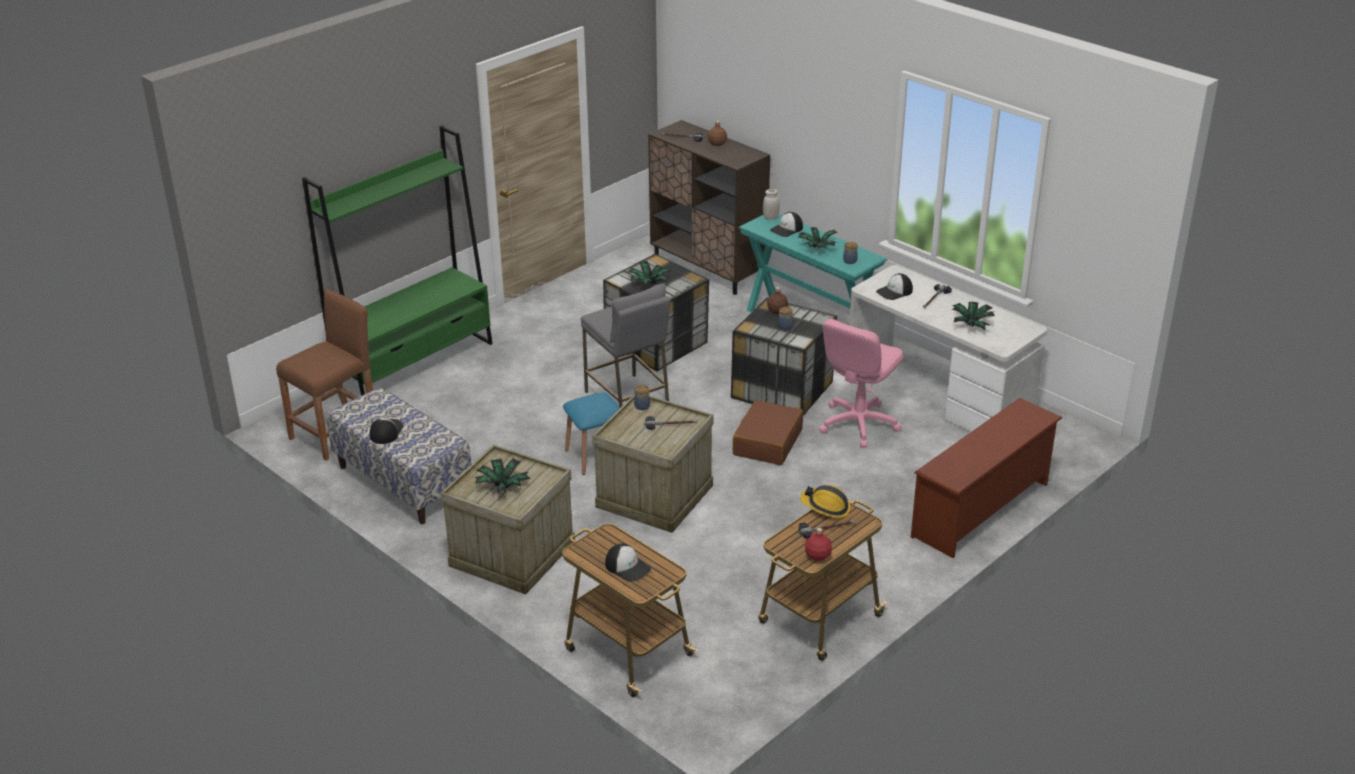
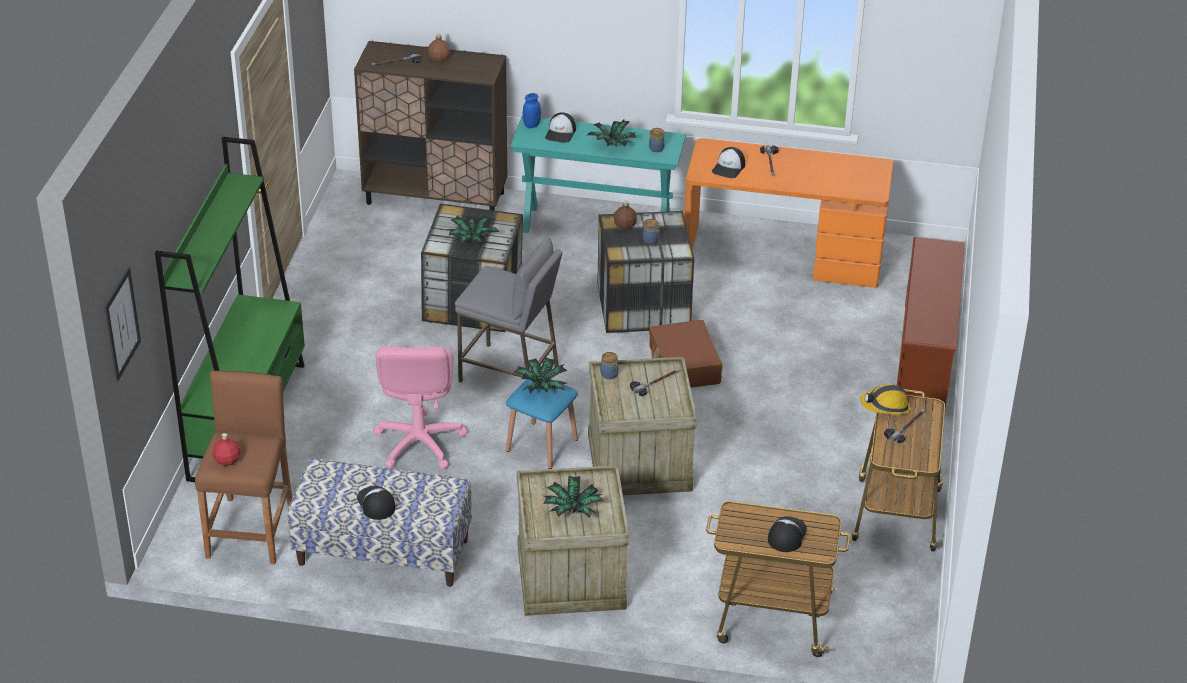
camera: 35 degrees left, 5 degrees up
(240, 218) = (122, 324): none -> picture
(628, 567) = (786, 535): cap -> cap turned 75 degrees counterclockwise
(770, 218) = (531, 125): white jar -> blue jar
(818, 556) = (926, 454): red bottle -> red bottle (227, 460)
(858, 424) = (744, 314): pink office chair -> pink office chair (419, 443)
(938, 393) = (783, 256): white desk -> orange desk
(971, 325) = (828, 179): potted plant -> potted plant (541, 386)

